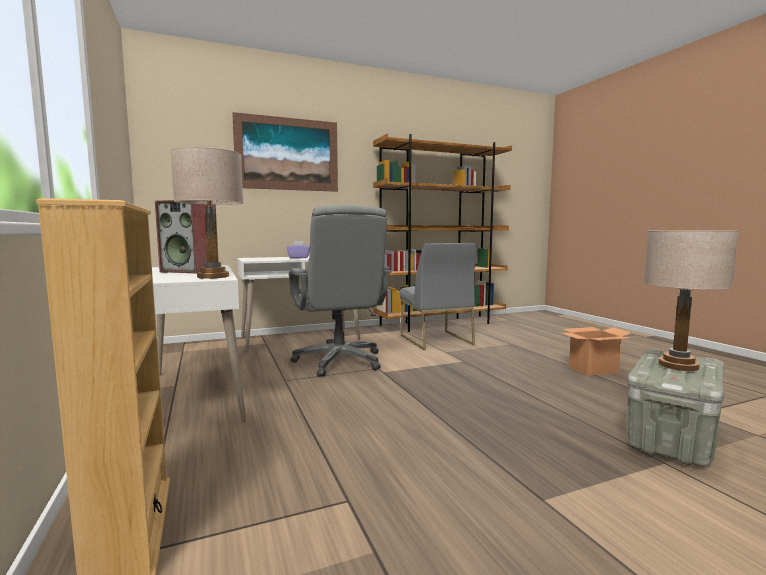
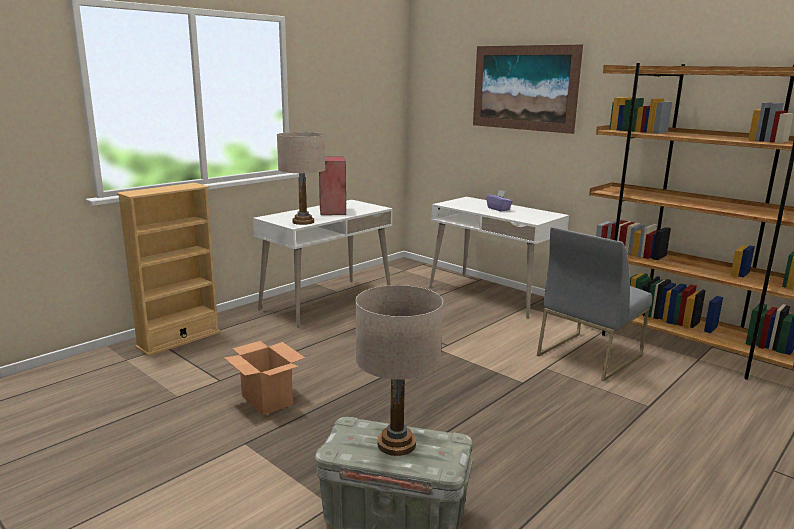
camera: 65 degrees right, 10 degrees up
(339, 361) = (446, 326): grey office chair -> none
(593, 370) = (598, 474): cardboard box -> cardboard box (266, 400)

